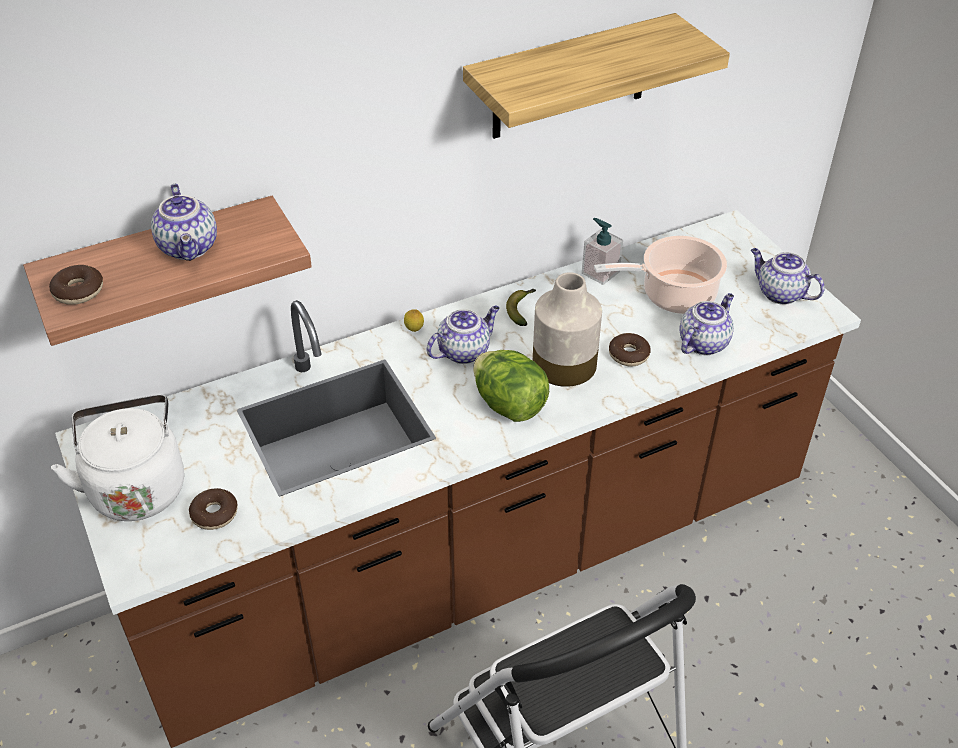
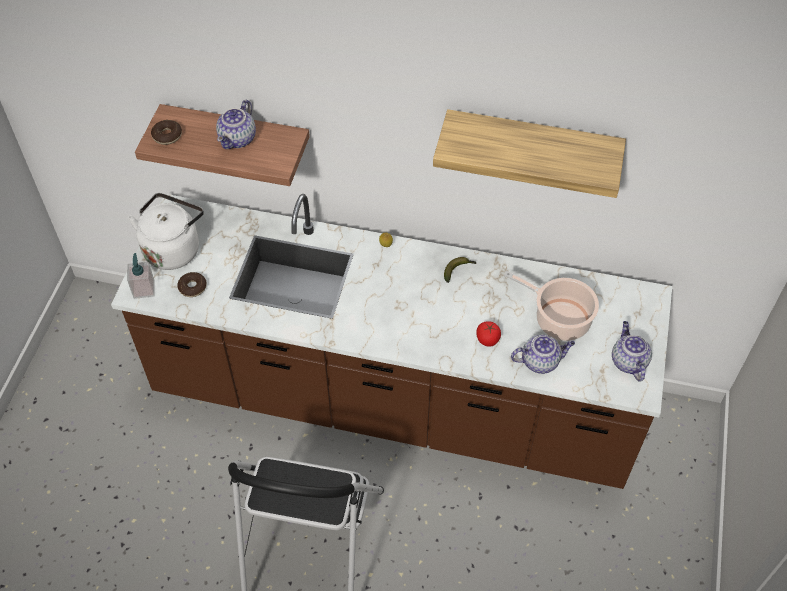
camera: 40 degrees right, 10 degrees up
(464, 351) = (399, 276): teapot -> none
(509, 405) = (389, 325): lettuce -> none
(565, 364) = (445, 321): beige vase -> none
(600, 272) = (531, 275): soap dispenser -> soap dispenser (144, 289)
(628, 355) = (487, 339): donut -> tomato

